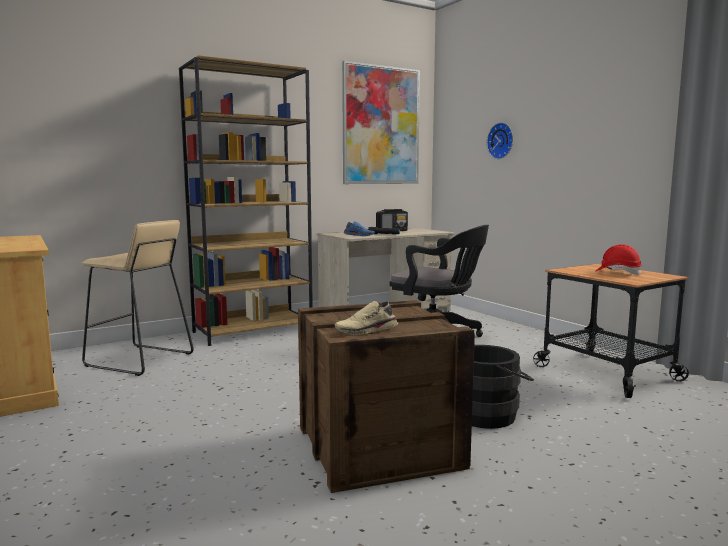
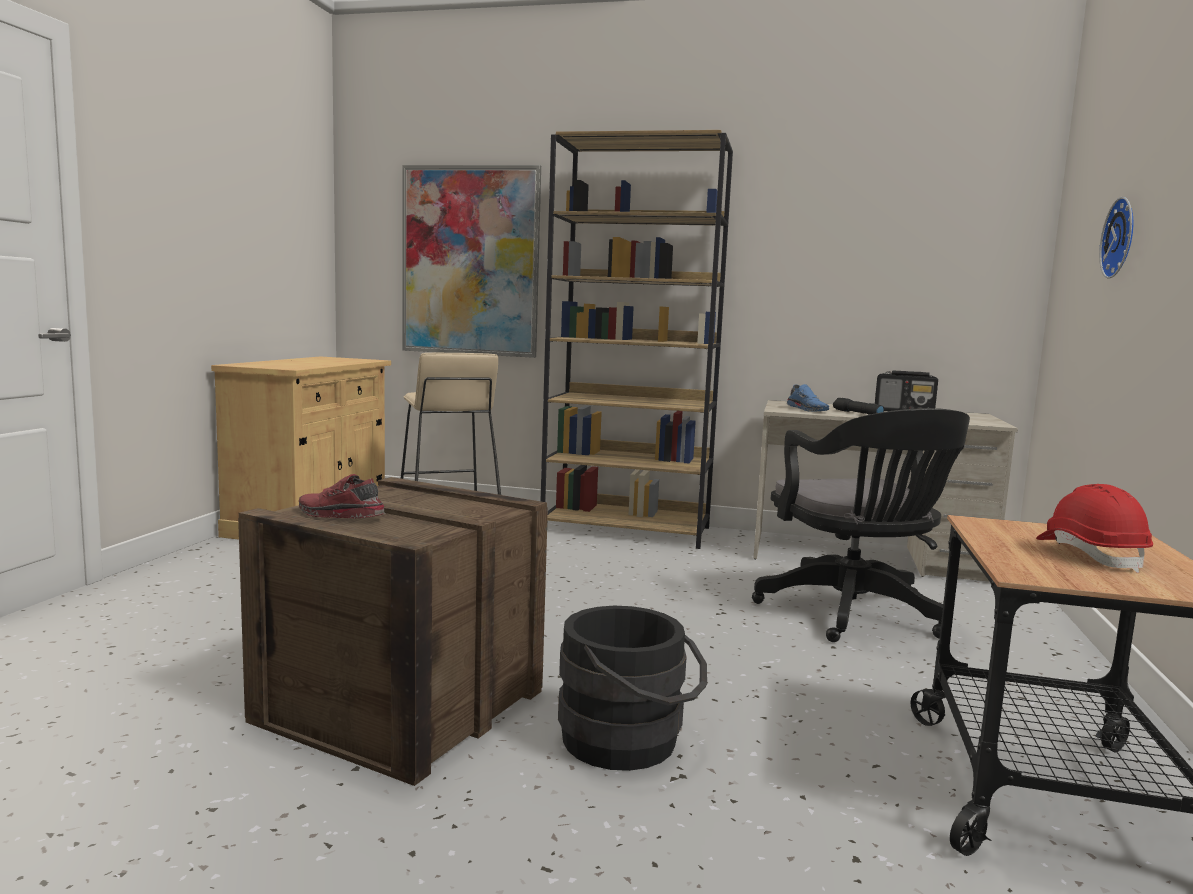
camera: 45 degrees right, 0 degrees up
(367, 331) = (339, 516): beige shoe -> red shoe
(381, 126) = (923, 219): picture -> picture (470, 261)

